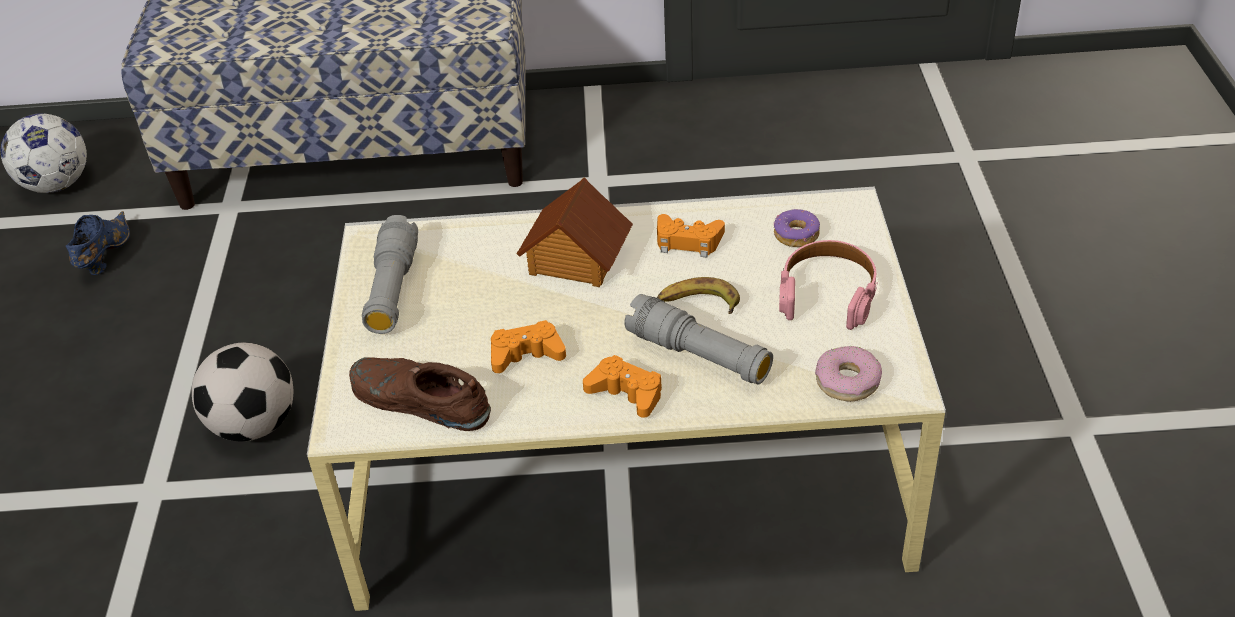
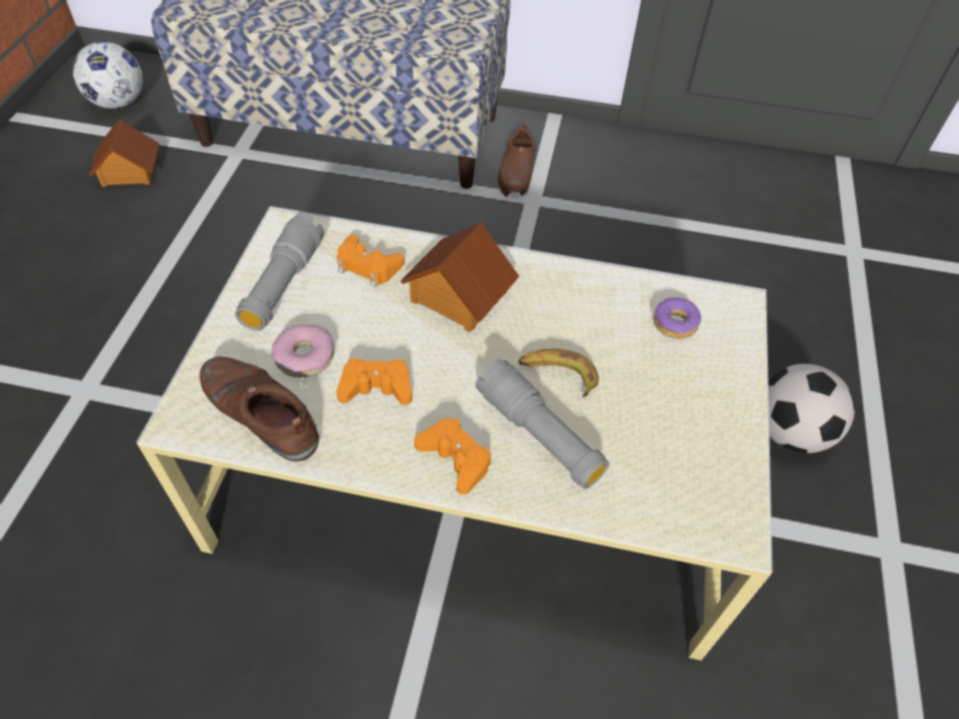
camera: 10 degrees right, 10 degrees up
(104, 256) = (129, 172): blue shoe -> toy house
(254, 425) = (185, 351): football -> football (790, 432)
(569, 155) = (517, 171): none -> brown shoe
(688, 241) = (569, 304): orange game controller -> orange game controller (368, 266)
(827, 293) = (687, 397): pink headphones -> none
(847, 381) = (678, 507): donut -> donut (305, 356)

